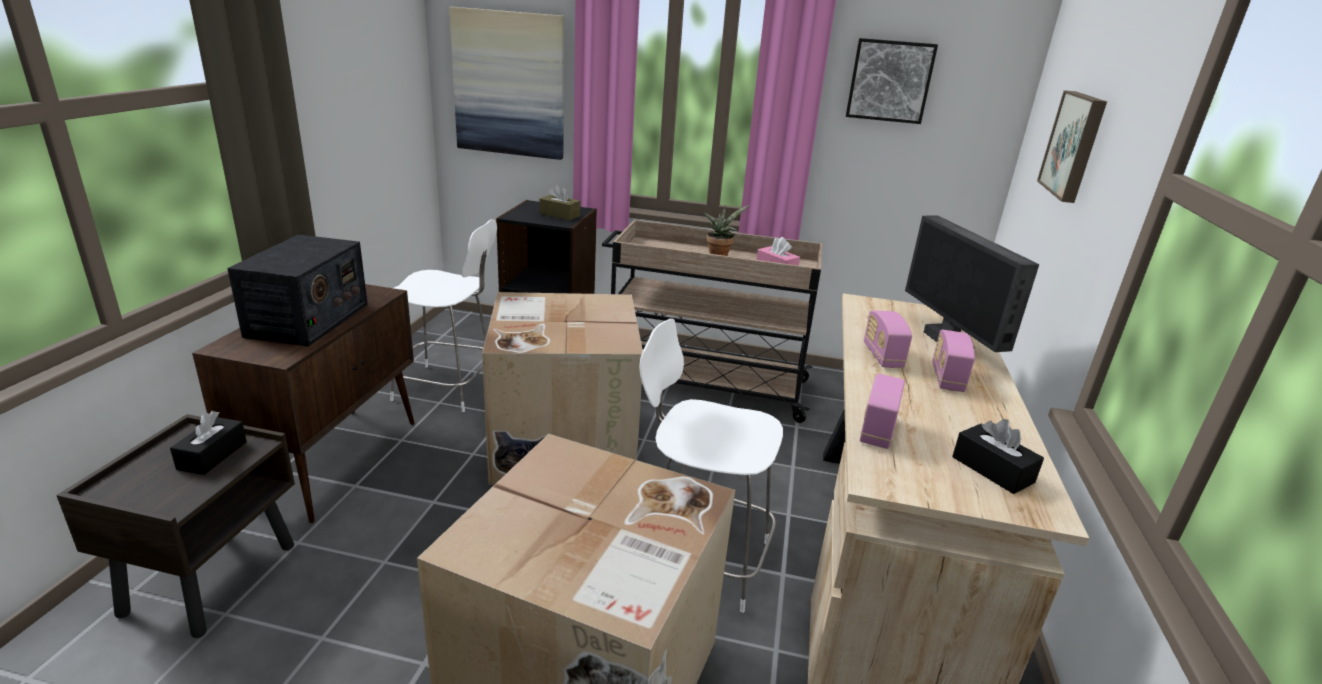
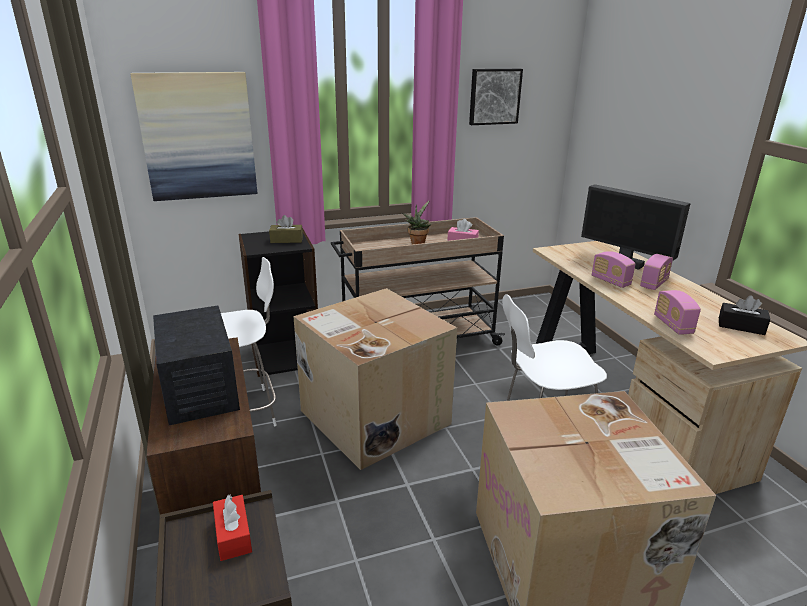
camera: 30 degrees left, 0 degrees up
(212, 455) = (233, 535): black tissue box -> red tissue box
(947, 378) = (654, 284): radio -> radio turned 120 degrees counterclockwise
(1075, 145) = (645, 127): picture -> none

